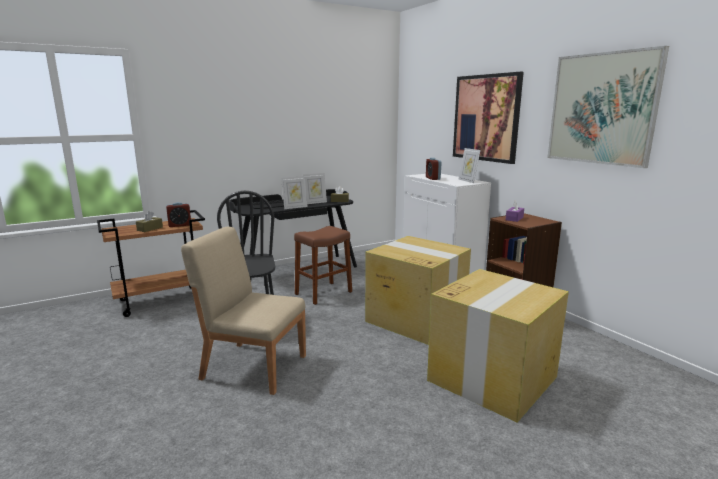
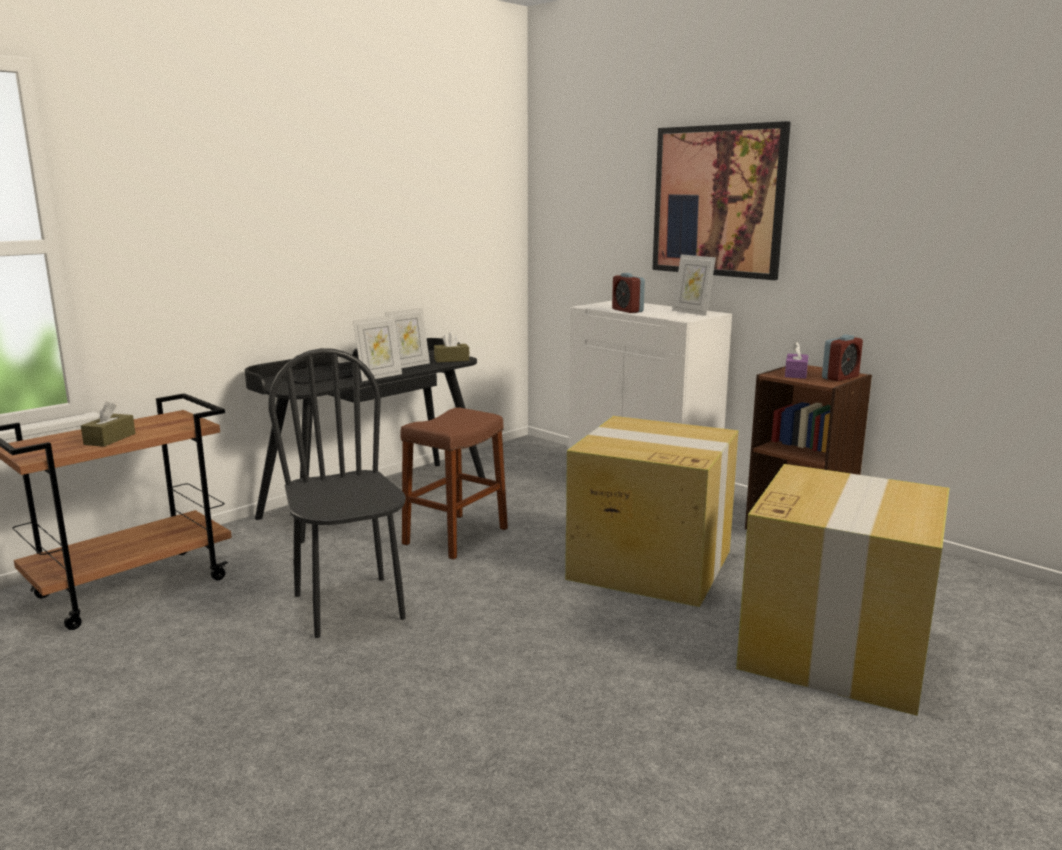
camera: 15 degrees left, 0 degrees up
(180, 225) = (169, 427): alarm clock -> alarm clock (840, 377)
(253, 366) = (411, 691): beige chair -> none
(602, 109) = (939, 186): picture -> none

